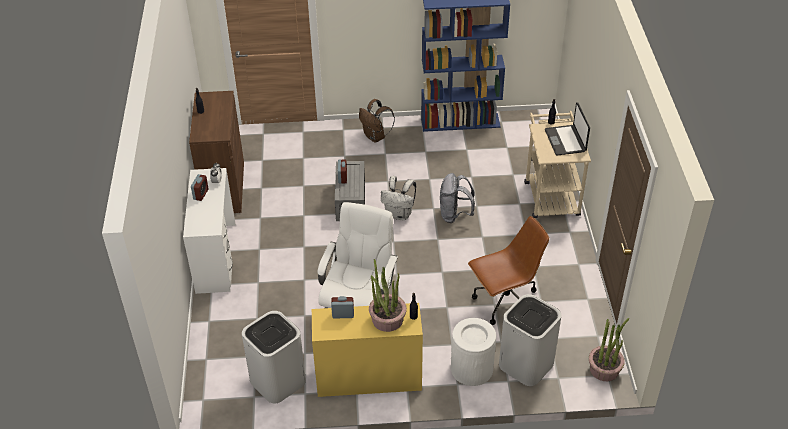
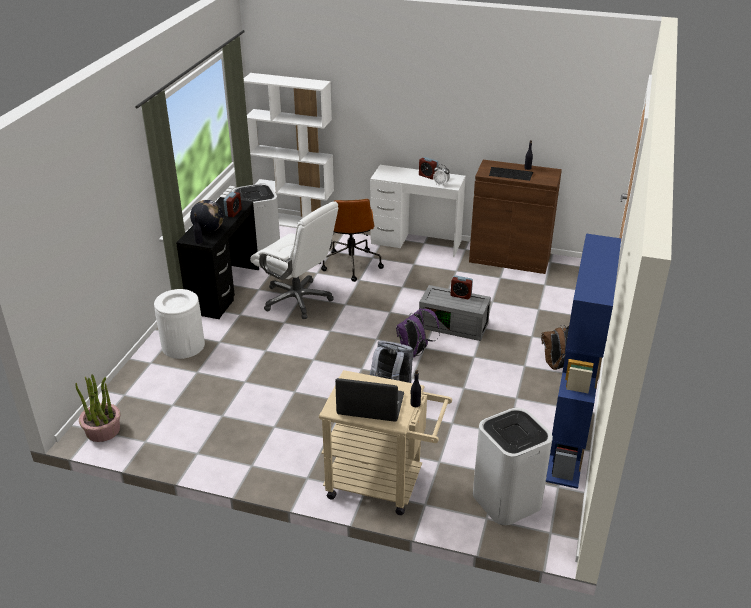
camera: 110 degrees right, 10 degrees down
(201, 373) = (294, 222): none -> white bookcase
(218, 119) = (510, 174): none -> keyboard
(368, 378) = (224, 290): yellow desk -> black desk
(387, 319) = (208, 230): potted plant -> globe
(399, 214) = (415, 352): white backpack -> purple backpack
(505, 303) = (241, 389): brown office chair -> brown office chair (351, 264)
(526, 364) = (157, 380): white trash can -> white trash can (506, 500)

